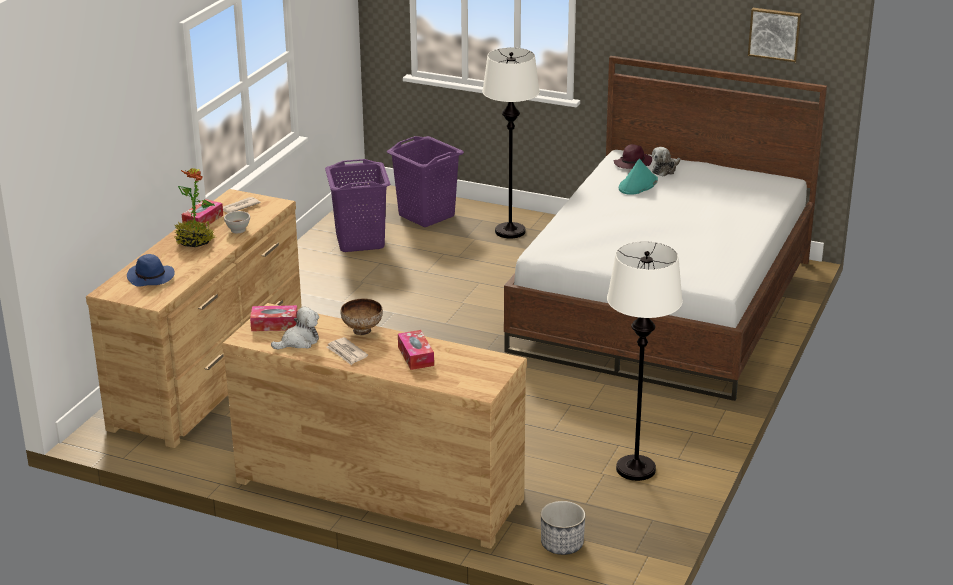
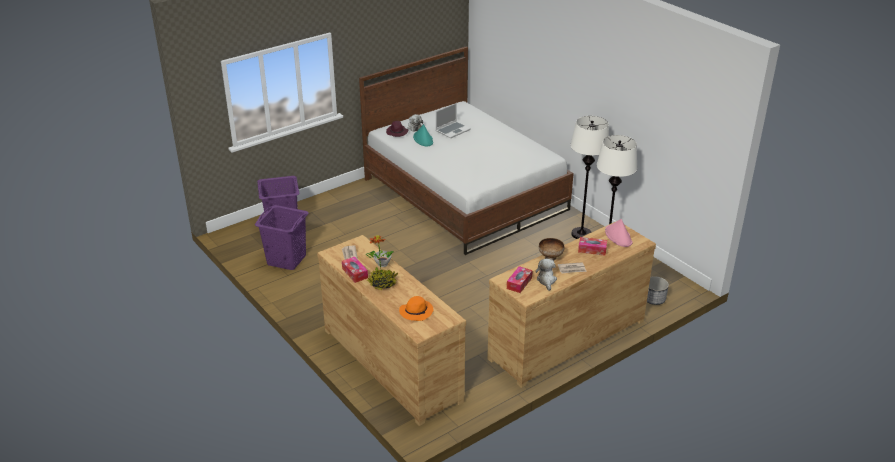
camera: 60 degrees left, 5 degrees up
(151, 277) = (416, 311): blue hat -> orange hat
(476, 368) = (618, 236): none -> pink hat
(510, 231) = (336, 208): white floor lamp -> white floor lamp (581, 234)
(694, 196) = (452, 130): none -> laptop
(775, 34) = (437, 29): picture -> none

